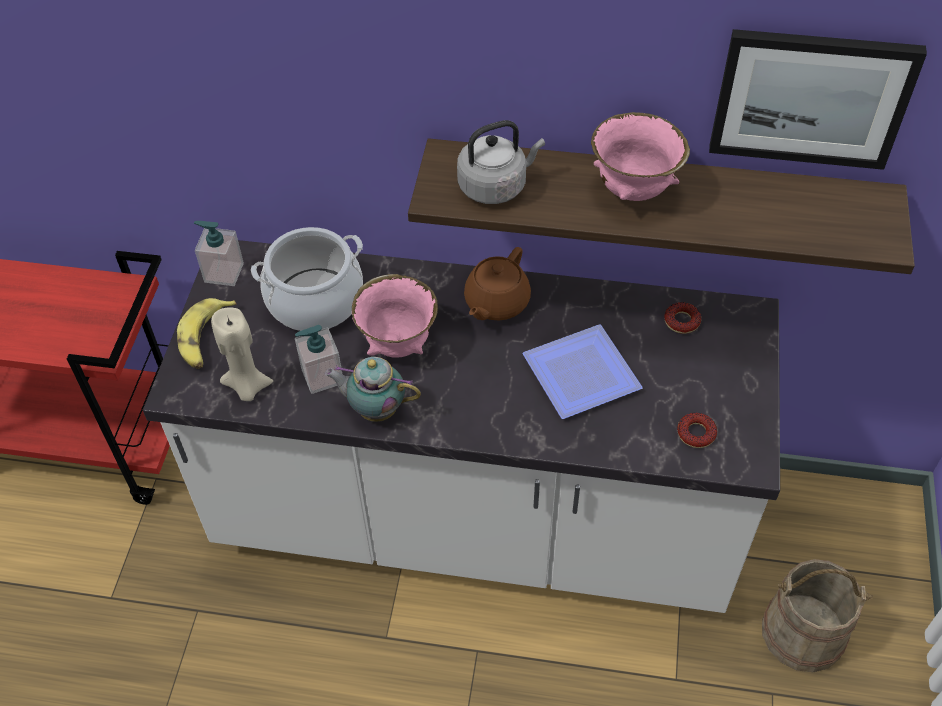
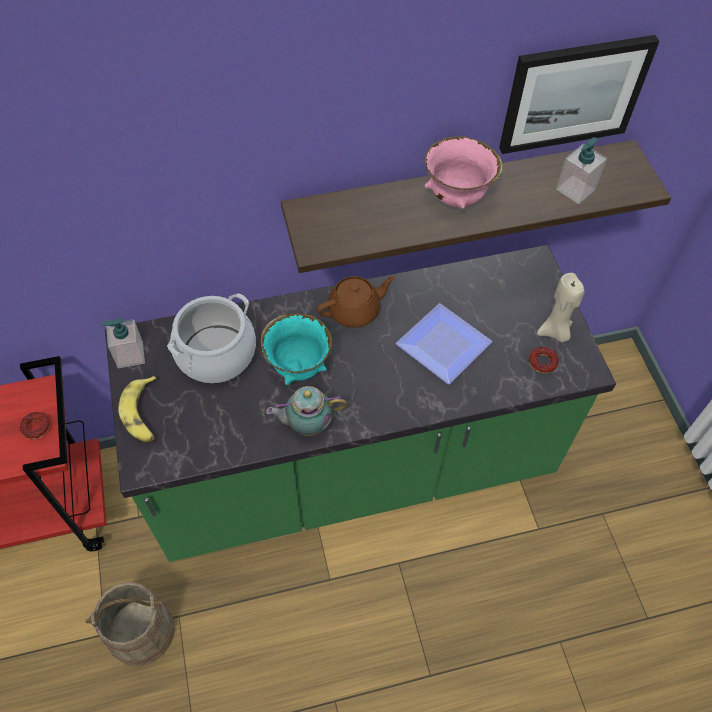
camera: 25 degrees left, 5 degrees up
(247, 387) = (198, 442): beige candle -> beige candle (555, 332)
(322, 376) = (253, 413): soap dispenser -> soap dispenser (575, 189)
(398, 343) = (298, 367): pink bowl -> turquoise bowl
(474, 519) = (353, 468): white counter -> green counter
(495, 186) = (354, 224): grey kettle -> none
(496, 303) = (355, 311): brown teapot -> brown teapot turned 120 degrees counterclockwise
(682, 321) = (492, 282): donut -> donut (36, 427)
(803, 631) = (603, 464): beige bucket -> beige bucket (141, 631)

